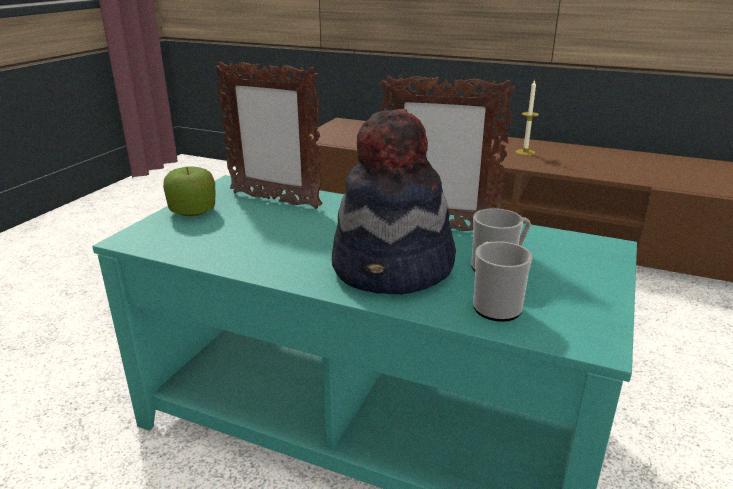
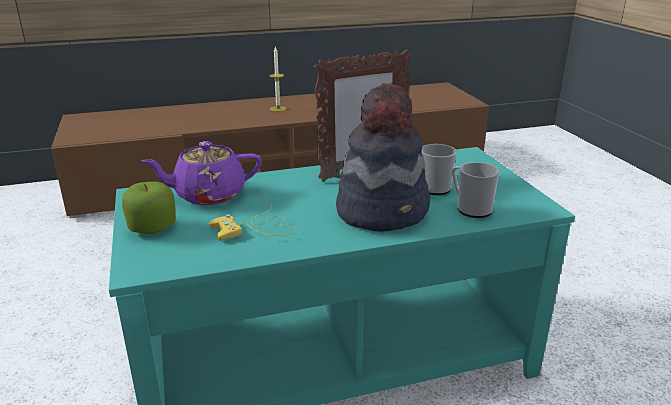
camera: 40 degrees left, 0 degrees up
(259, 240) = (256, 228): none -> yellow game controller
(274, 200) = (208, 195): picture frame -> purple teapot

